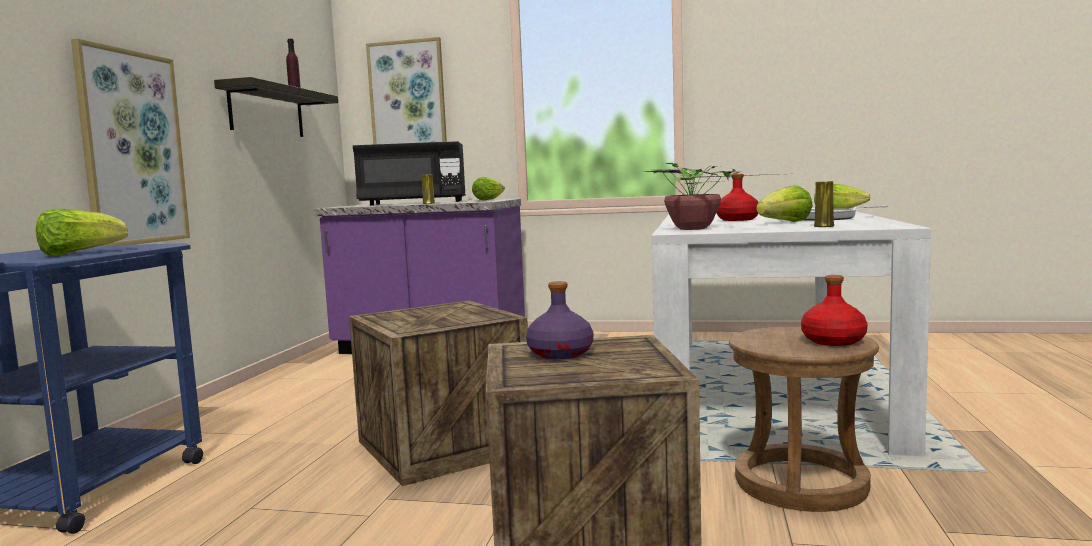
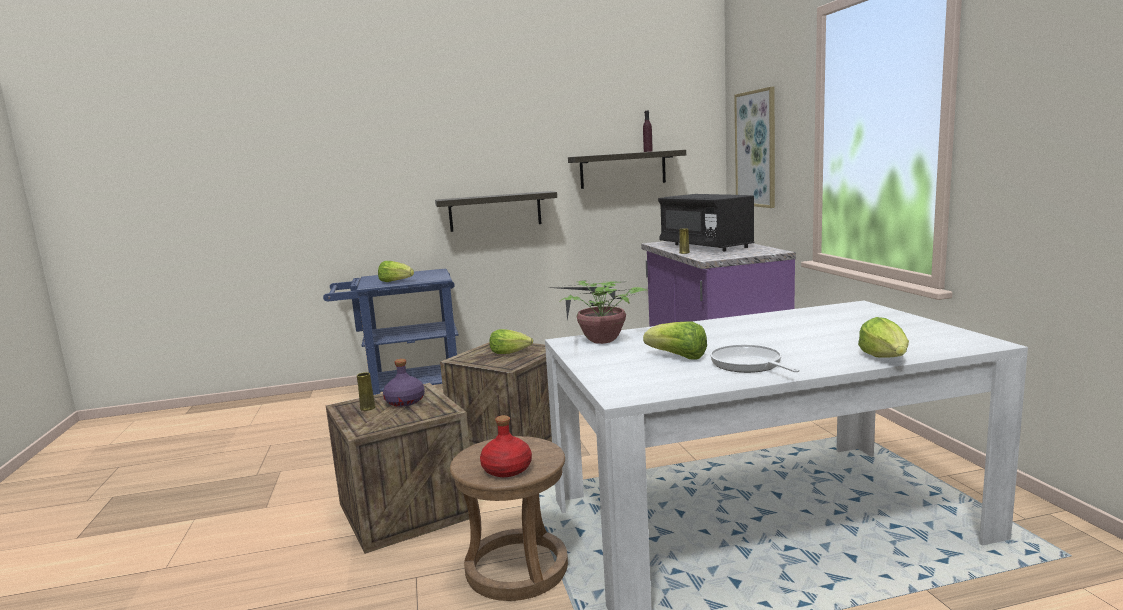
camera: 65 degrees right, 5 degrees up
(132, 148) = (495, 211): picture -> shelf
(488, 200) = (747, 253): lettuce -> lettuce (510, 352)
(738, 219) = (725, 338): red bottle -> none
(823, 226) = (625, 373): yellow vase -> yellow vase (367, 408)

